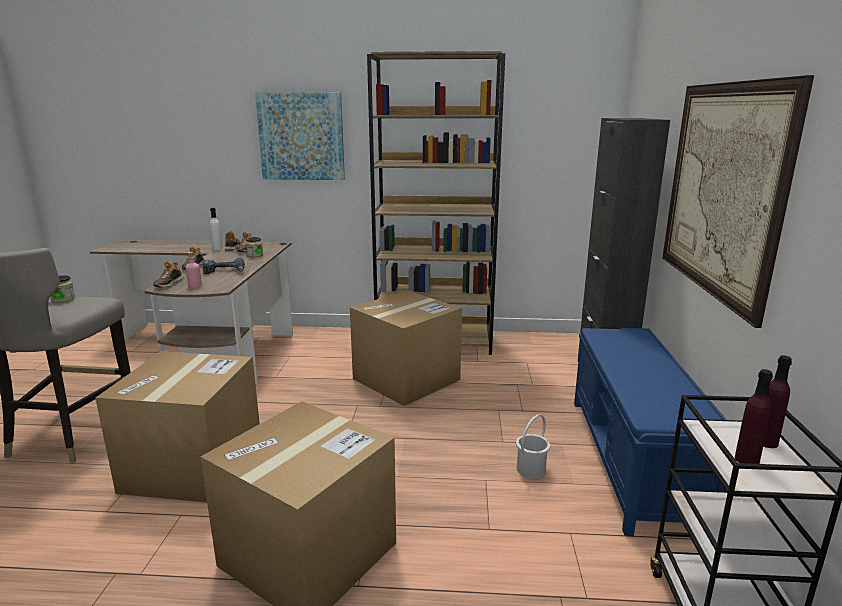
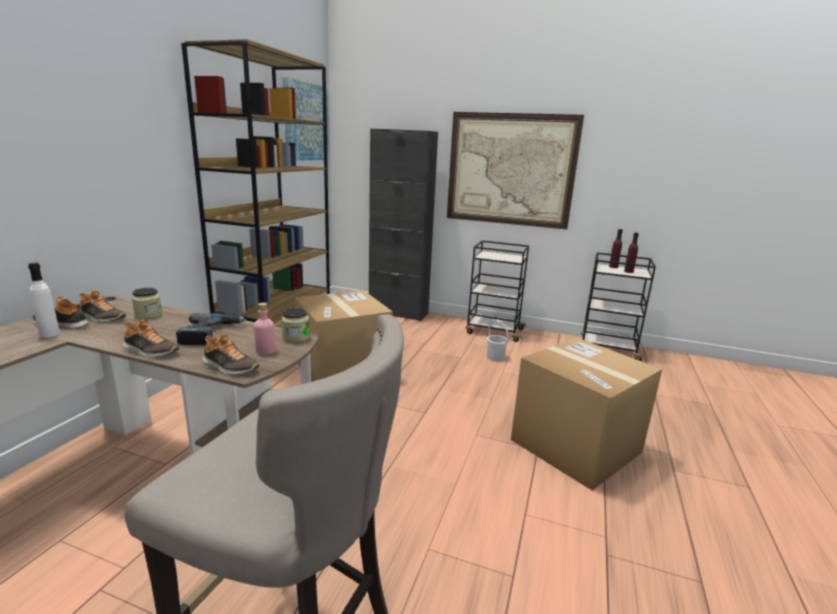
camera: 75 degrees left, 0 degrees up
(63, 299) = (238, 446): jar -> jar (296, 337)
(193, 466) = (442, 507): cardboard box -> none
(301, 136) = (96, 136): picture -> picture (305, 122)
(633, 460) = (493, 331): blue bench -> black cart

